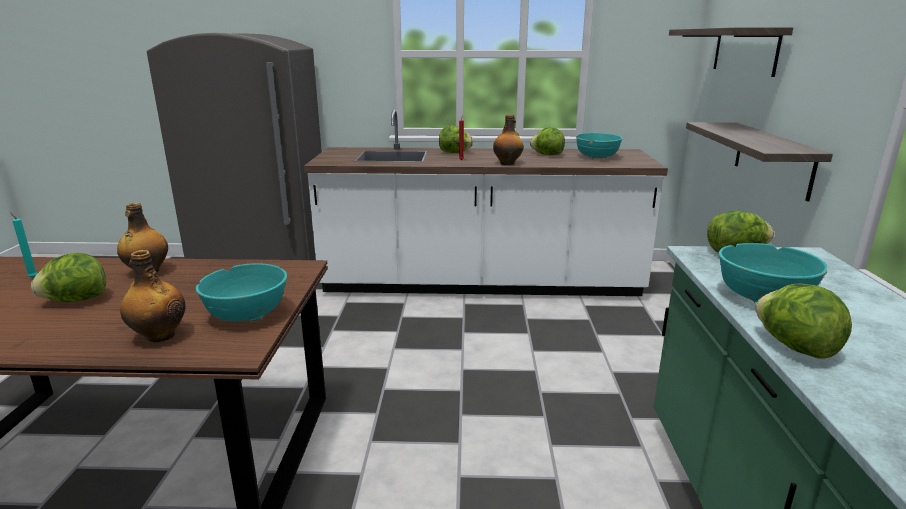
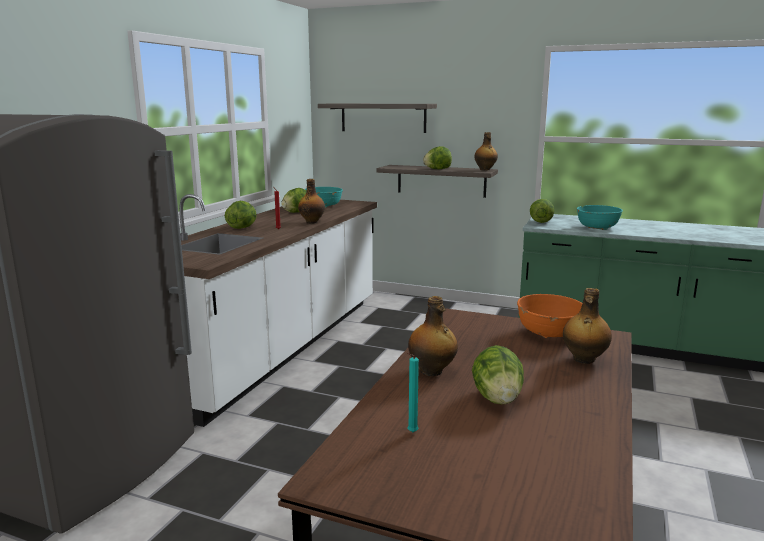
camera: 70 degrees left, 5 degrees down
(247, 314) = (549, 333): turquoise bowl -> orange bowl
(794, 347) = (646, 233): lettuce -> lettuce (437, 169)
(799, 149) = (485, 169): none -> bottle

